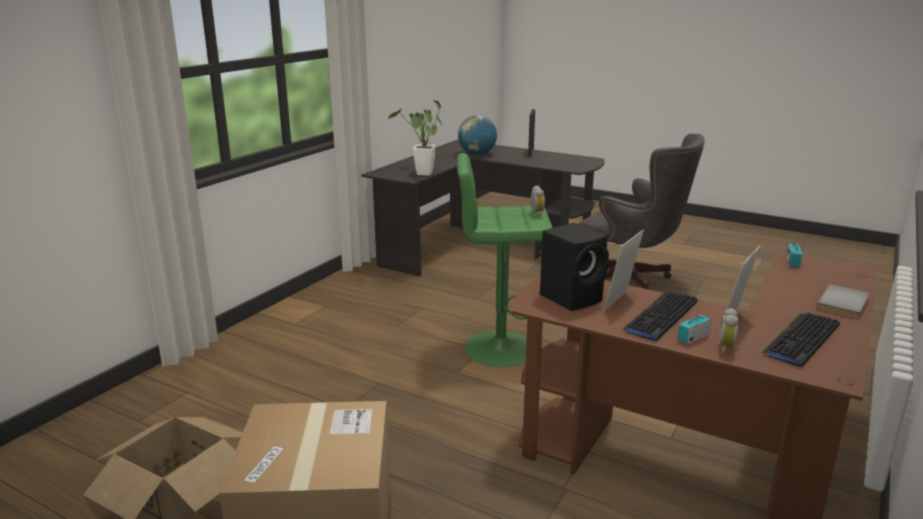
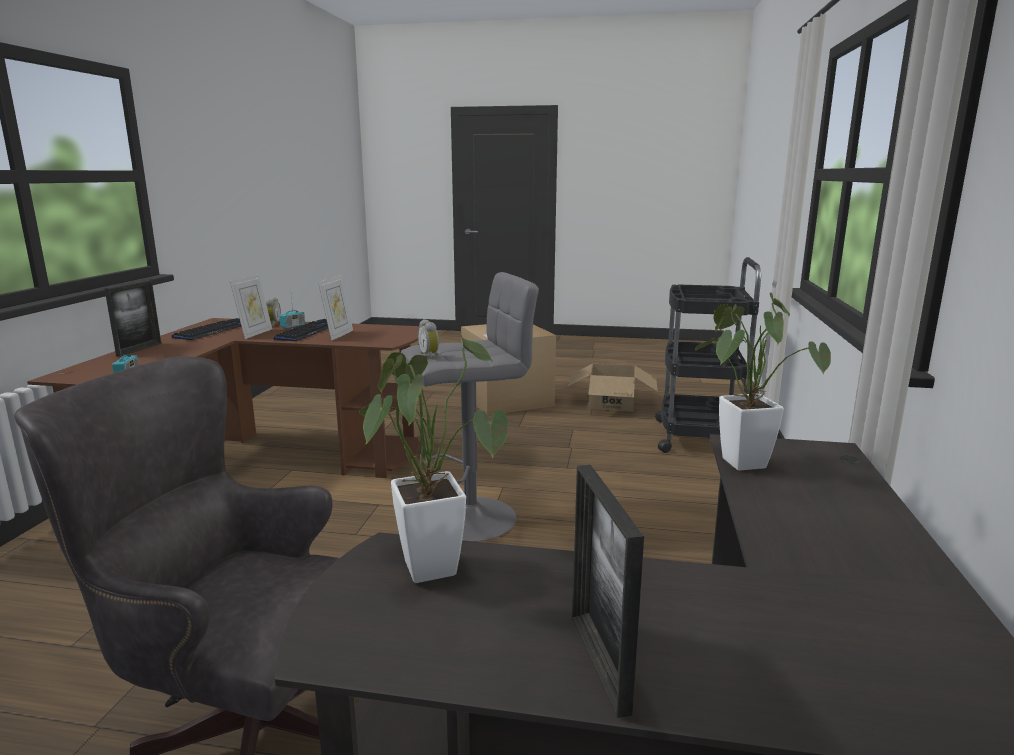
camera: 160 degrees right, 5 degrees down
(195, 395) = (698, 438): none -> black cart
(477, 154) = (774, 599): globe -> none
(499, 348) = (472, 519): green stool -> grey stool
(564, 166) = (428, 561): none -> potted plant
(573, 297) = (377, 334): black speaker -> none
(845, 304) = (139, 349): grey book -> picture frame

